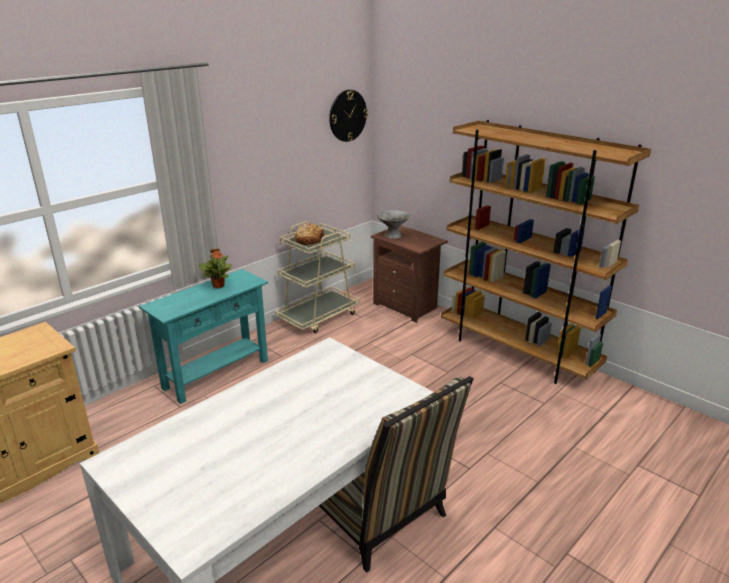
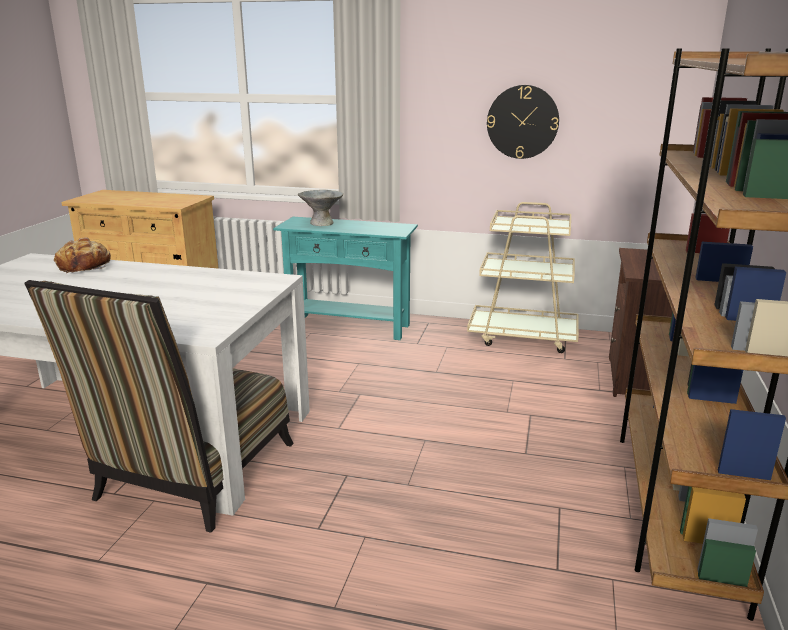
camera: 60 degrees right, 5 degrees down
(218, 285) = (367, 225): potted plant -> none
(309, 240) = (524, 223): bread -> bread (85, 266)
(347, 115) = (655, 65): wall clock -> wall clock (522, 122)
(393, 236) = (644, 256): grey bowl -> grey bowl (321, 223)

